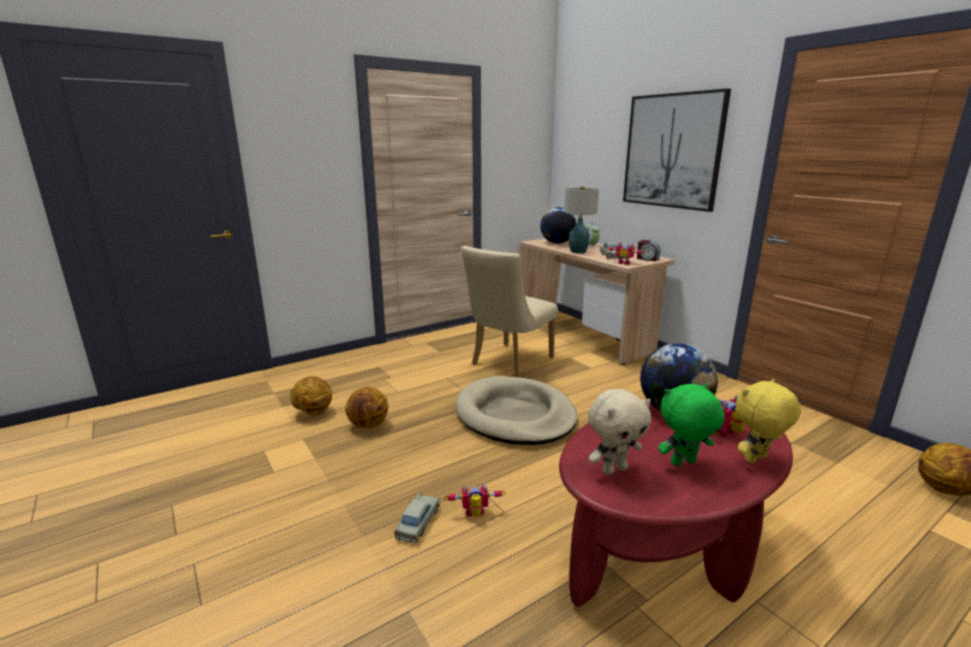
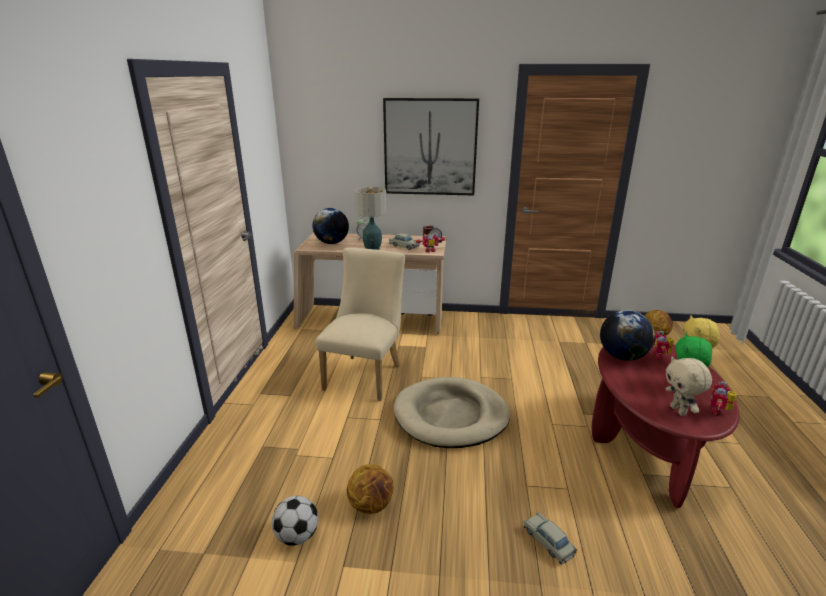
camera: 50 degrees left, 5 degrees up
(313, 412) = (297, 536): basketball -> football
(475, 515) = (561, 505): toy robot -> toy robot (719, 411)
(508, 362) = (366, 374): beige chair -> beige chair turned 150 degrees counterclockwise
(614, 469) = (679, 411): beige plush toy -> beige plush toy turned 150 degrees clockwise

